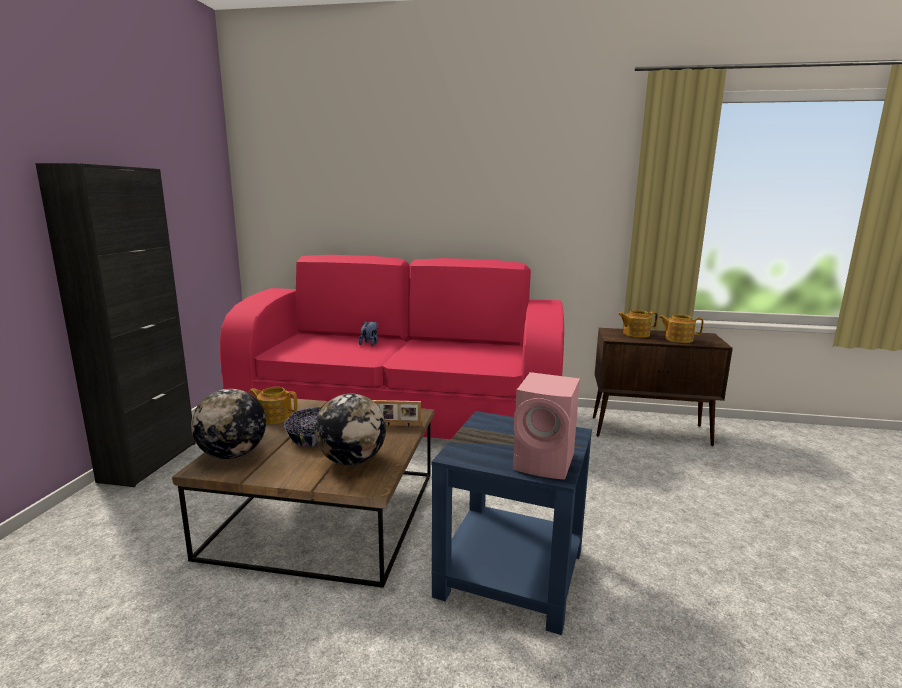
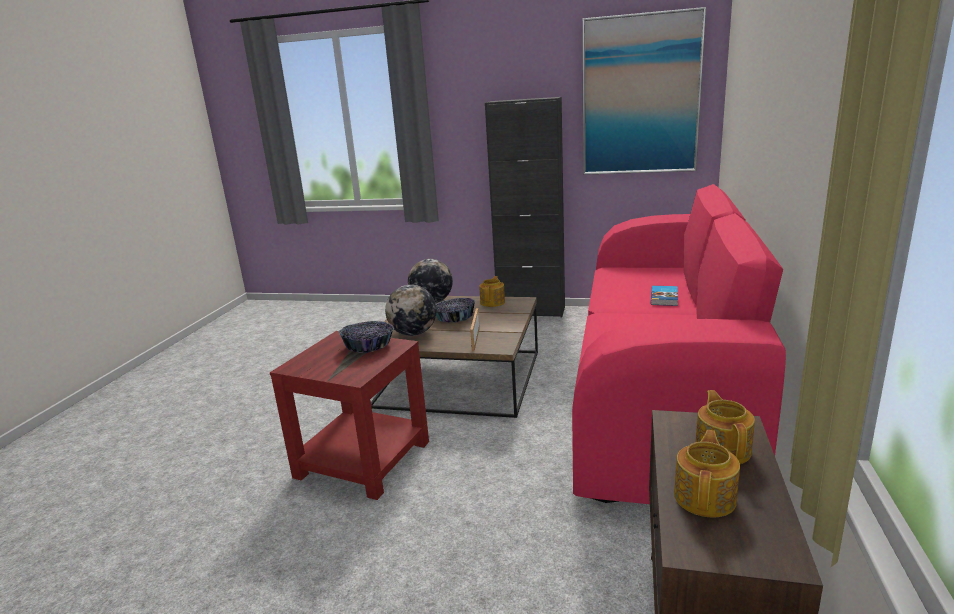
camera: 95 degrees right, 5 degrees up
(184, 177) = (640, 96): none -> picture
(370, 343) = (665, 298): plush toy -> book
(489, 433) = (368, 346): none -> bowl
(508, 573) = (362, 458): blue side table -> red side table
(546, 463) = (309, 364): pink speaker -> none

